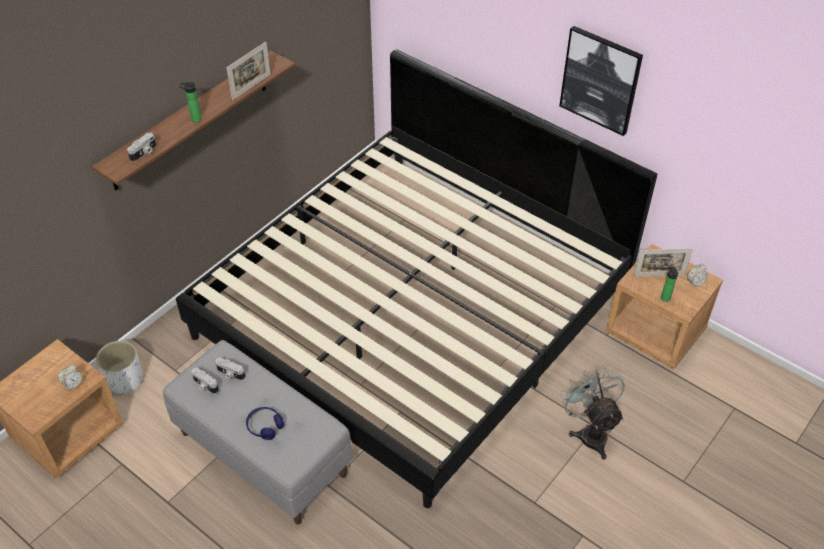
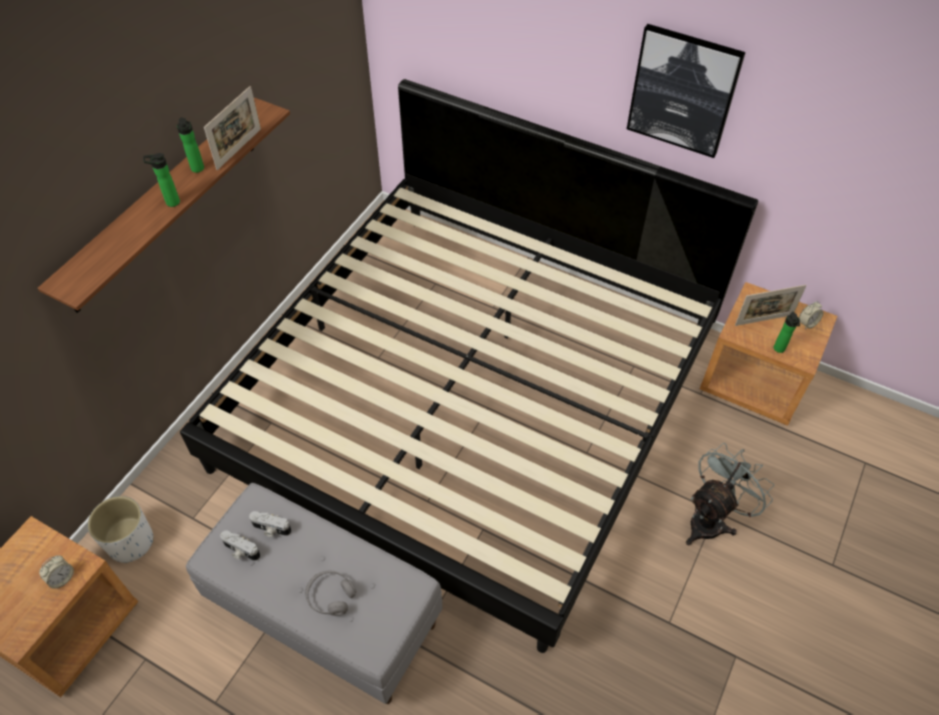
camera: 10 degrees left, 5 degrees up
(144, 153) = (109, 259): camera -> none
(219, 98) = (198, 169): none -> bottle
(265, 426) = (331, 596): blue headphones -> grey headphones
(590, 432) = (711, 519): grey fan -> grey fan turned 75 degrees clockwise

